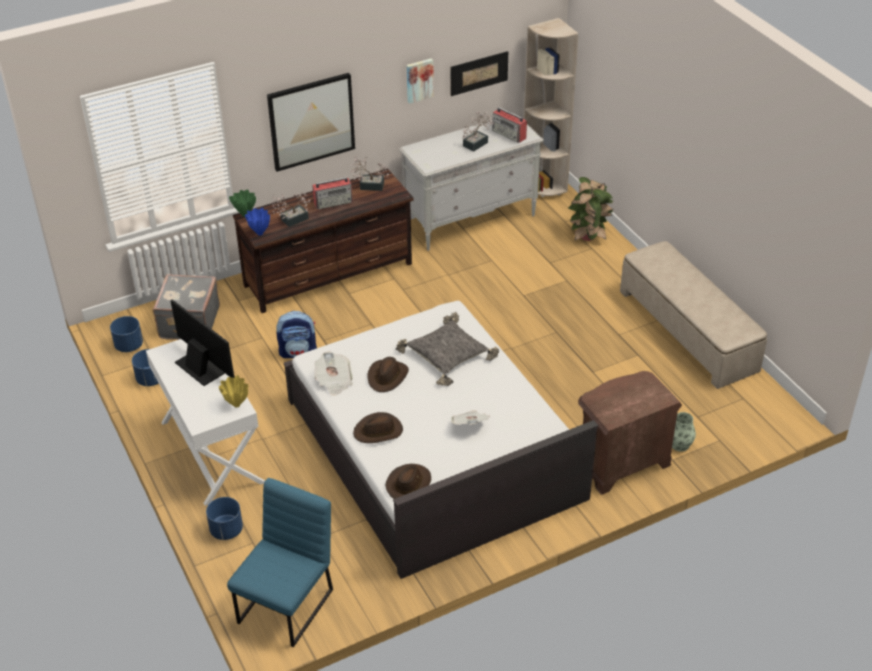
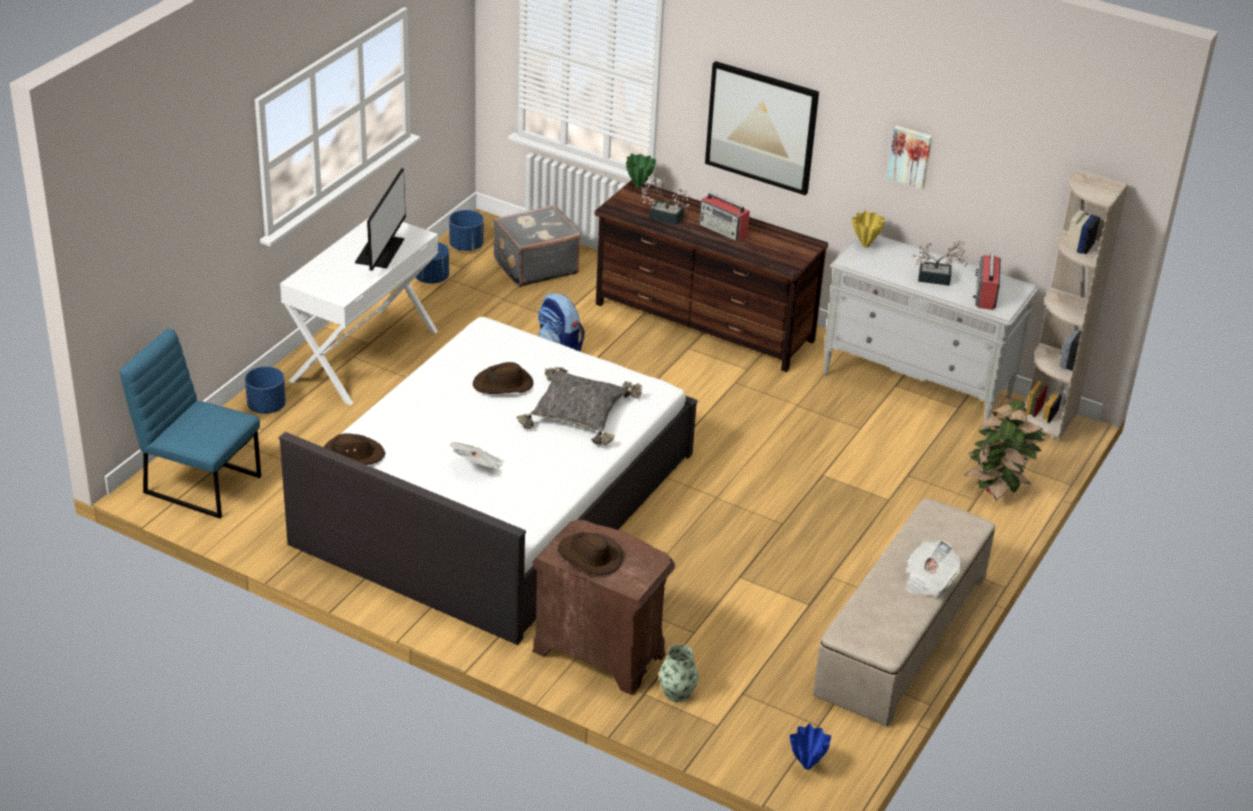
camera: 55 degrees right, 5 degrees down
(236, 405) = (344, 291): yellow vase -> yellow vase (865, 245)
(259, 233) = (618, 205): blue vase -> blue vase (807, 765)
(288, 604) = (200, 483): blue chair -> blue chair turned 150 degrees counterclockwise
(334, 381) = (463, 353): newspaper -> newspaper (928, 581)
(369, 185) = (780, 241): potted plant -> none
(378, 431) = (413, 408): brown hat -> brown hat (589, 557)
(479, 73) = (997, 197): picture -> none

